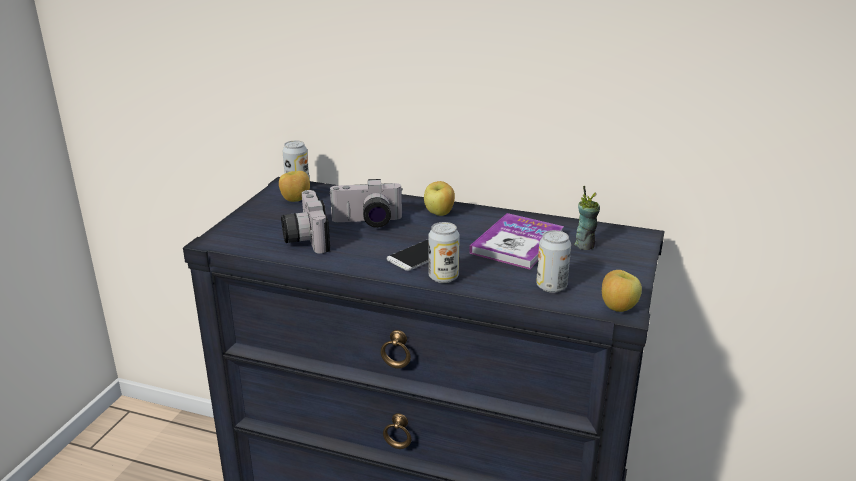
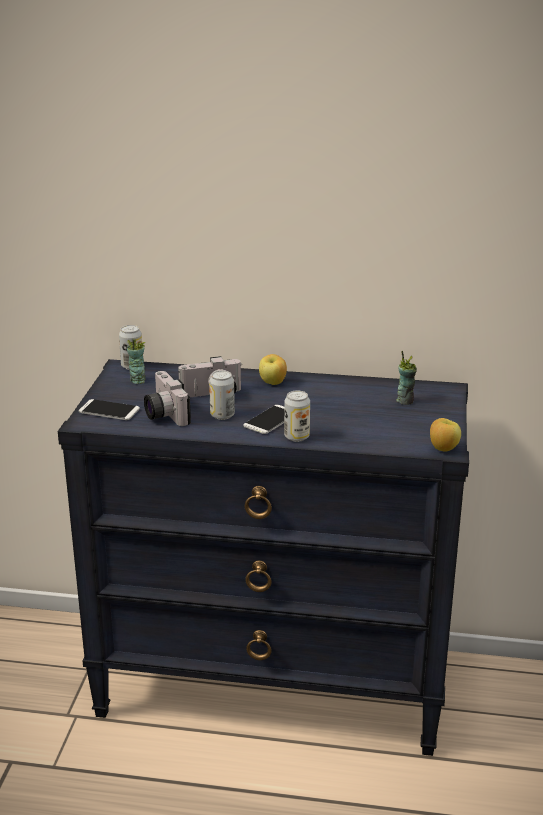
camera: 10 degrees left, 0 degrees up
(248, 230) = (109, 411): none -> phone
(295, 200) = (137, 380): apple -> cup
(517, 243) = (349, 404): book -> none
(551, 286) = (387, 437): can -> can (222, 415)

